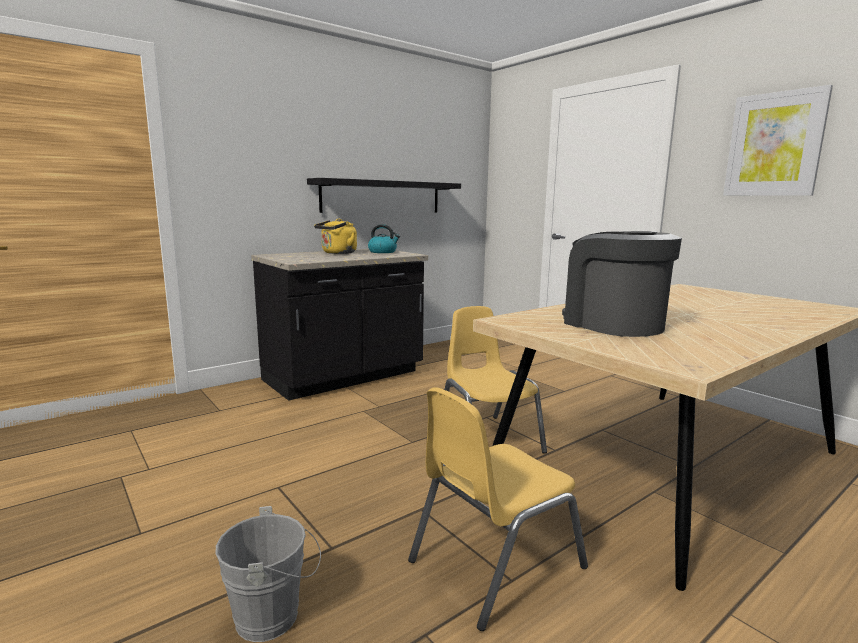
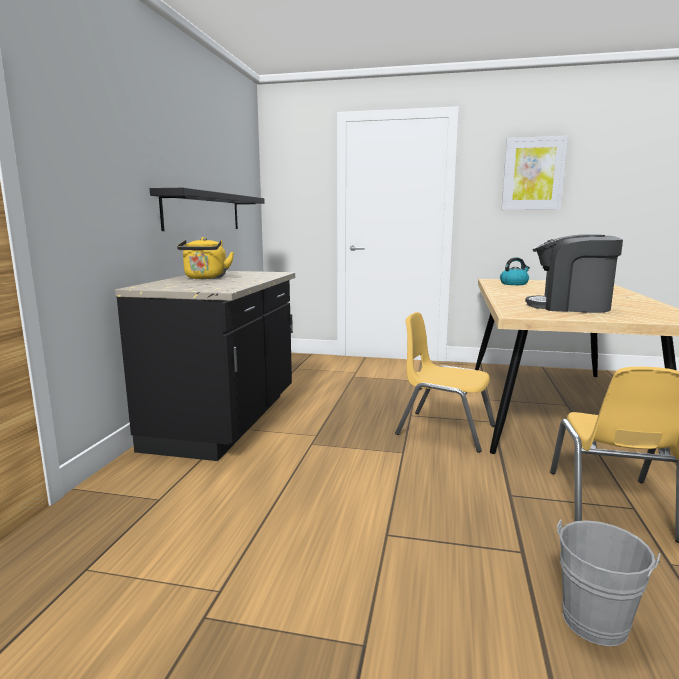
camera: 40 degrees left, 0 degrees up
(383, 252) = (241, 273): kettle -> kettle (514, 284)

